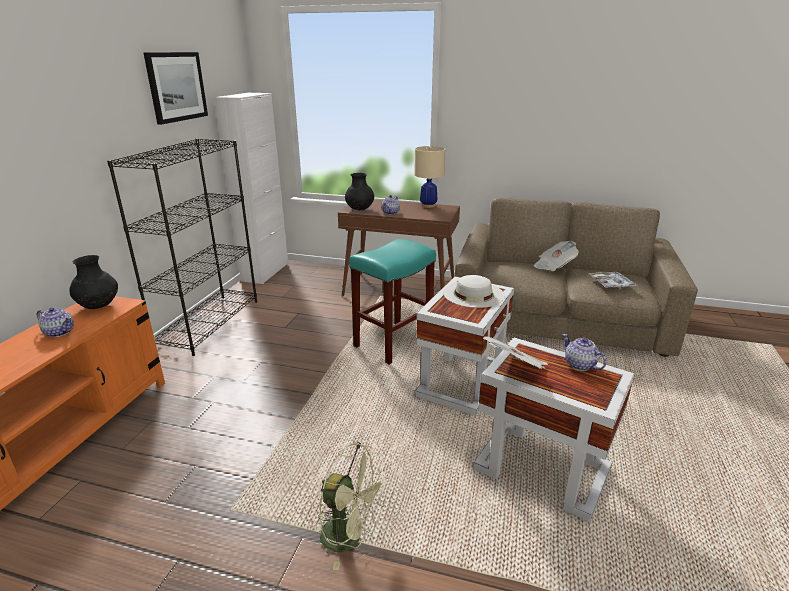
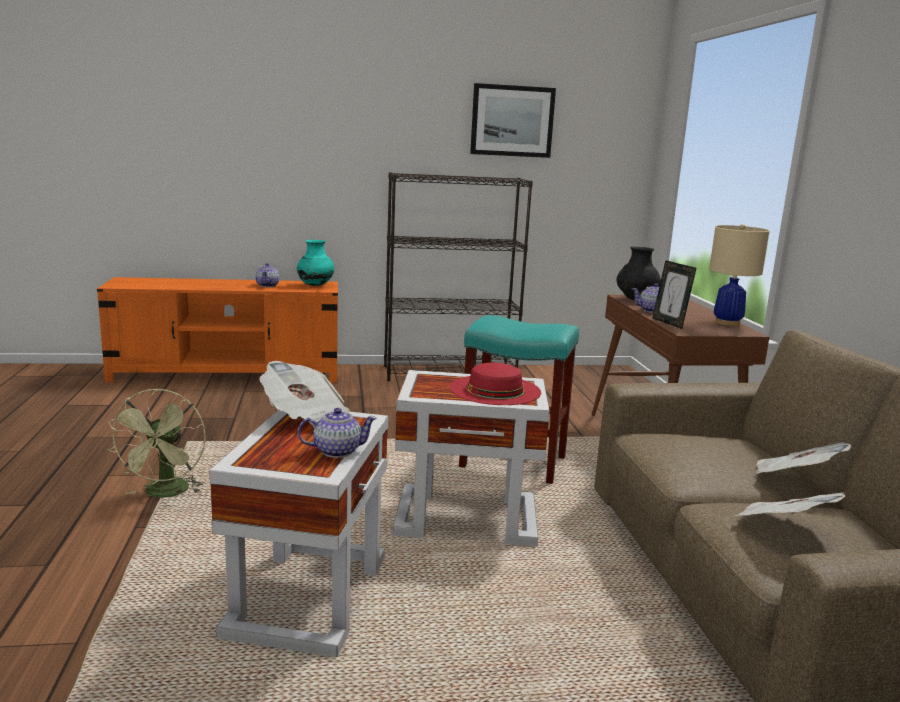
camera: 65 degrees right, 10 degrees down
(99, 306) = (315, 285): black vase -> turquoise vase
(265, 272) = (588, 370): white cabinet -> none
(422, 216) = (669, 323): none -> picture frame
(473, 294) = (495, 390): white hat -> red hat
(580, 365) = (336, 451): teapot -> teapot turned 45 degrees clockwise
(611, 284) = (782, 528): tray -> newspaper

